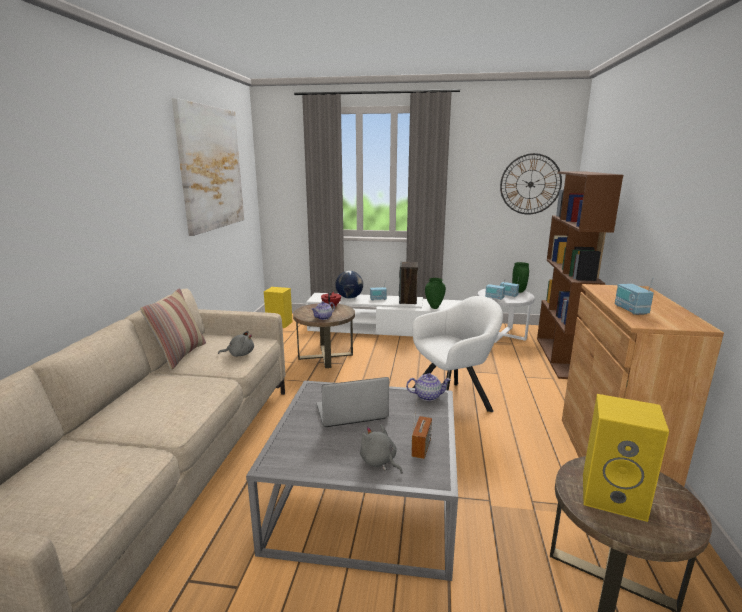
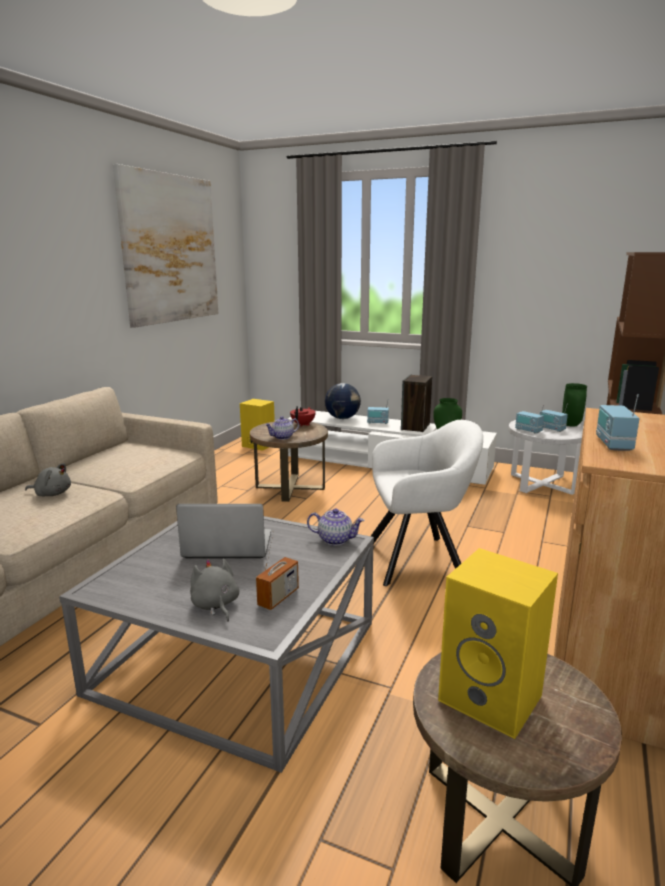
camera: 15 degrees right, 0 degrees up
(180, 355) = (81, 461): pillow -> none
(239, 354) = (144, 467): grey plush toy -> grey plush toy (52, 494)
(530, 184) = (598, 272): wall clock -> none

